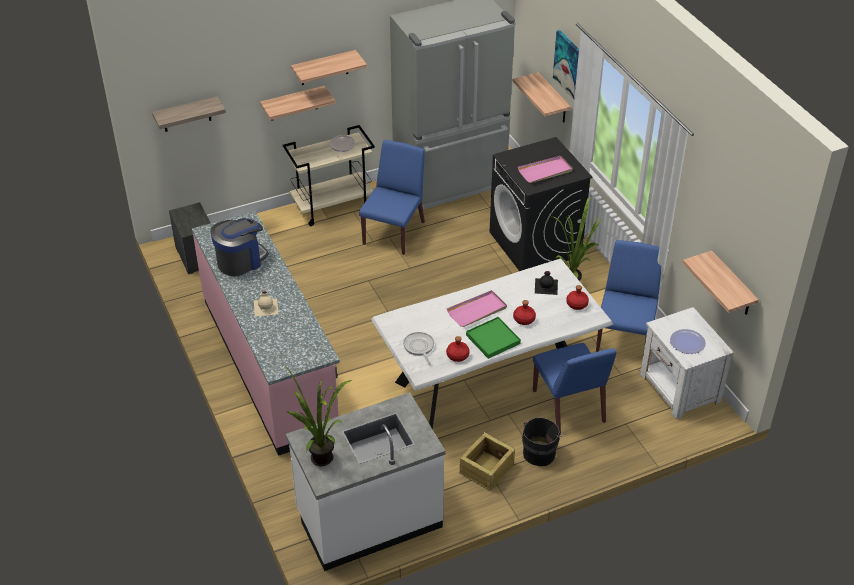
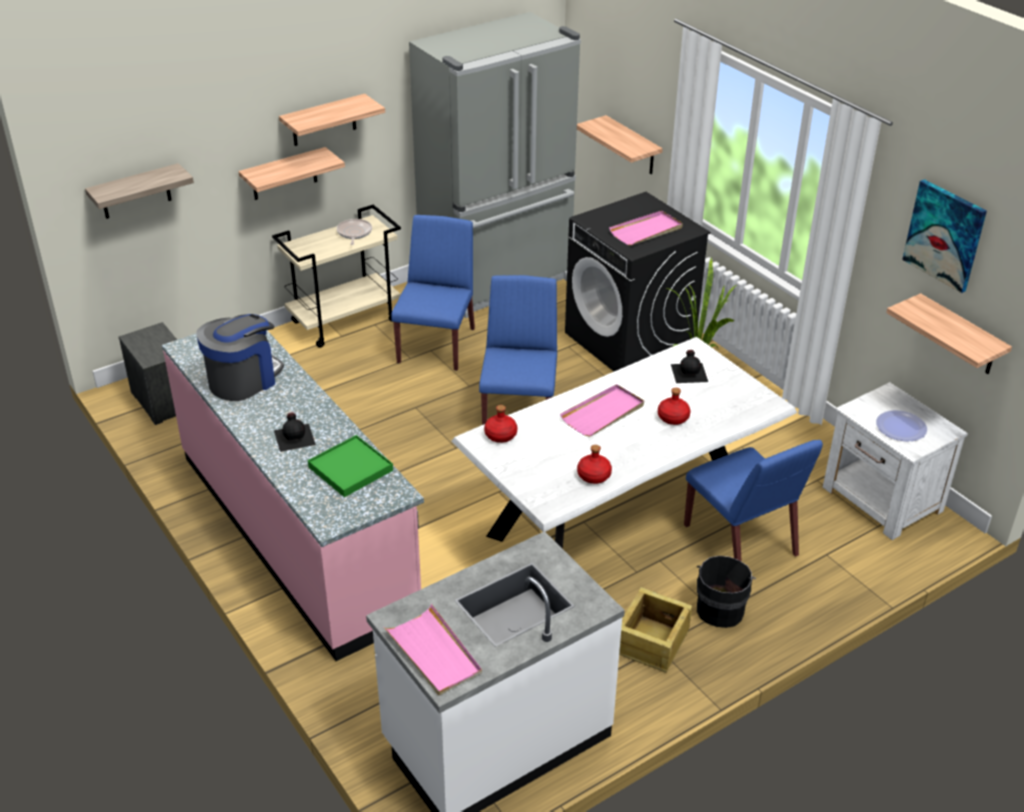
camera: 10 degrees left, 5 degrees down
(266, 307) = (295, 437): beige bottle -> black bottle
(321, 463) = (434, 653): potted plant -> pink tray
(419, 347) = (534, 470): frying pan -> none
(493, 339) = (638, 449): green tray -> green tray (350, 469)
(569, 65) = (658, 89): picture -> picture (945, 235)
(577, 304) = (739, 391): red bottle -> red bottle (500, 435)
(624, 338) = (785, 443): blue chair -> blue chair (519, 411)

